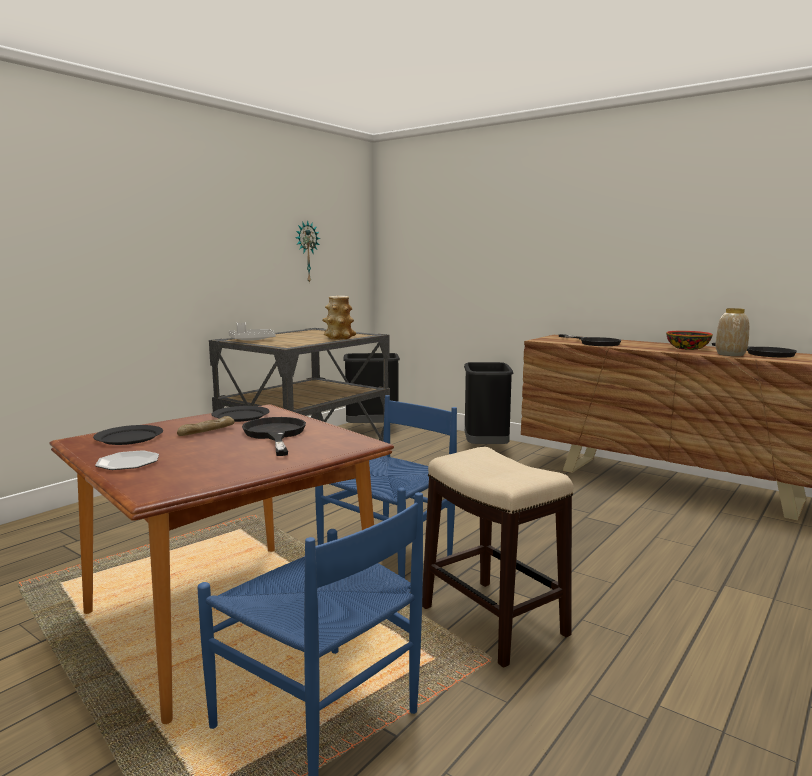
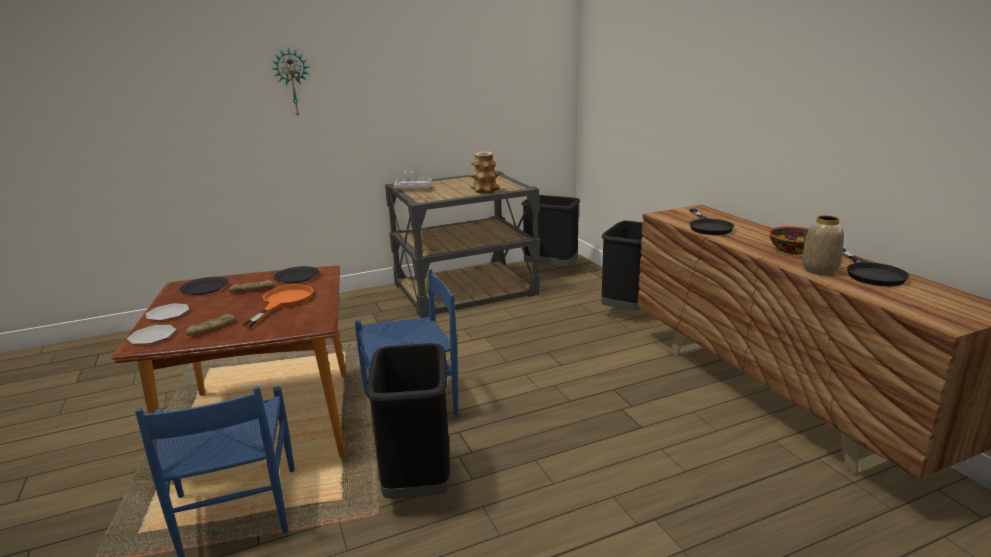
camera: 30 degrees right, 10 degrees up
(156, 483) = (152, 336): none -> plate
(232, 465) = (212, 329): none -> bread
(275, 434) = (283, 302): black frying pan -> orange frying pan
(306, 252) = (490, 100): wall clock -> wall clock (292, 83)
(492, 619) = (417, 482): stool -> black trash can

